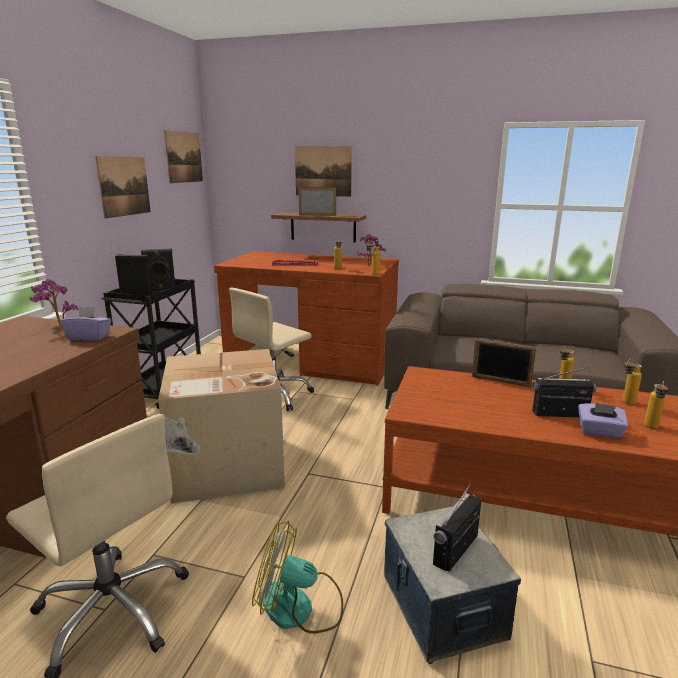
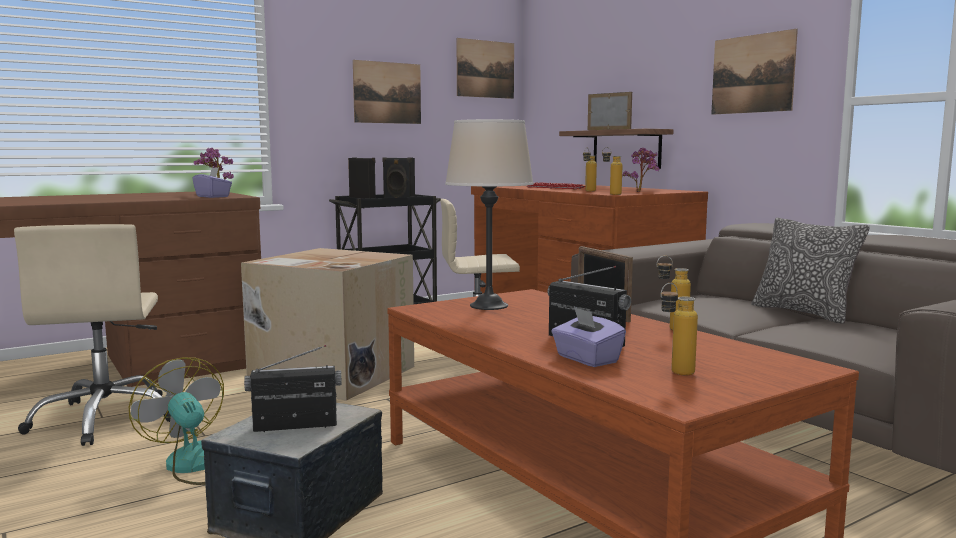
camera: 40 degrees right, 10 degrees down
(323, 171) = (629, 74): picture -> picture (752, 74)
(434, 394) = (489, 306): none -> beige table lamp
(519, 342) = (803, 313): none -> pillow
(625, 403) = (719, 354): bottle -> none

